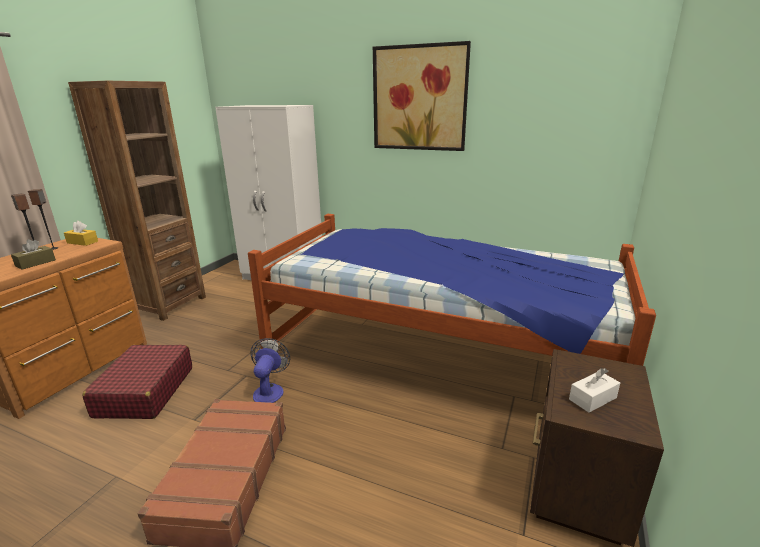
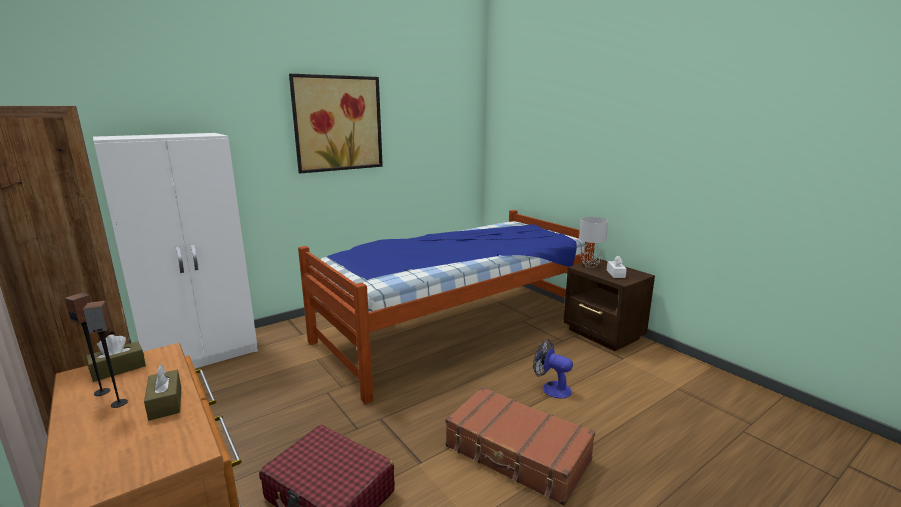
camera: 60 degrees left, 5 degrees down
(82, 242) = (118, 369): yellow tissue box -> brown tissue box
(270, 390) = (419, 409): fan -> fan (551, 388)
(596, 366) = (590, 265): none -> grey table lamp

